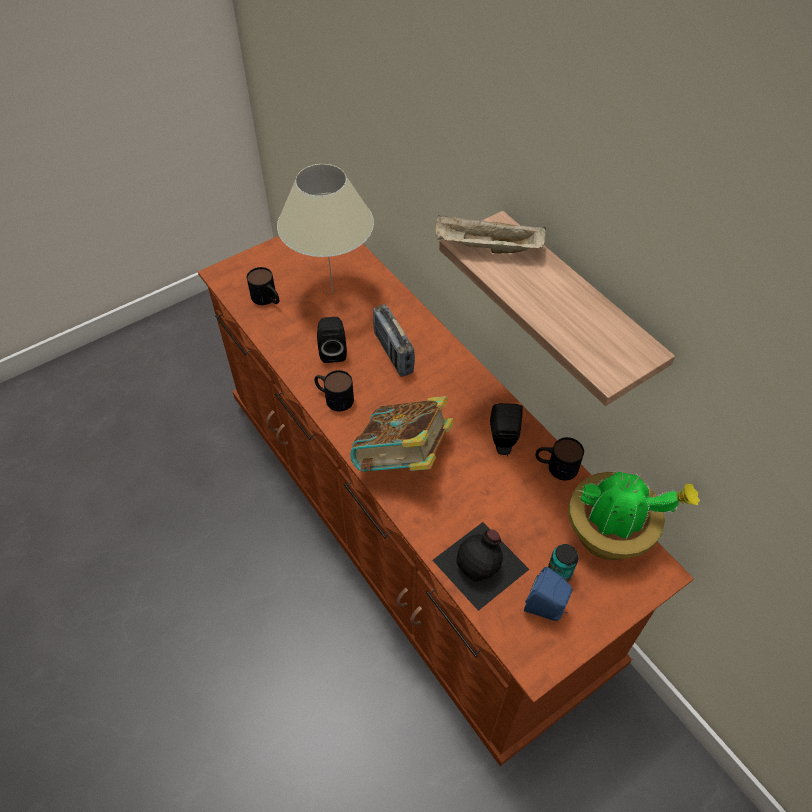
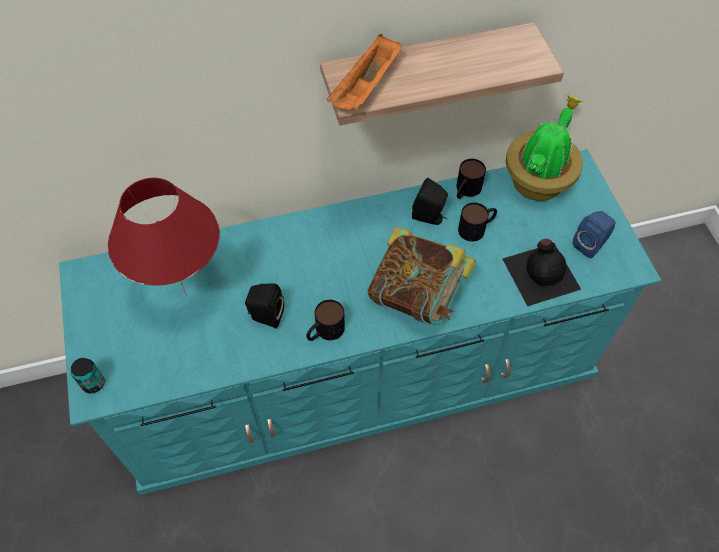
camera: 70 degrees left, 5 degrees up
(267, 299) = (159, 359): mug -> mug (477, 228)
(332, 294) = (186, 295): beige table lamp -> red table lamp
(393, 353) = (292, 266): radio -> none
(408, 525) = (358, 375): brown dresser -> turquoise dresser
(486, 248) = (366, 88): beige tray -> orange tray
(559, 572) = (562, 225): can -> can (93, 383)

